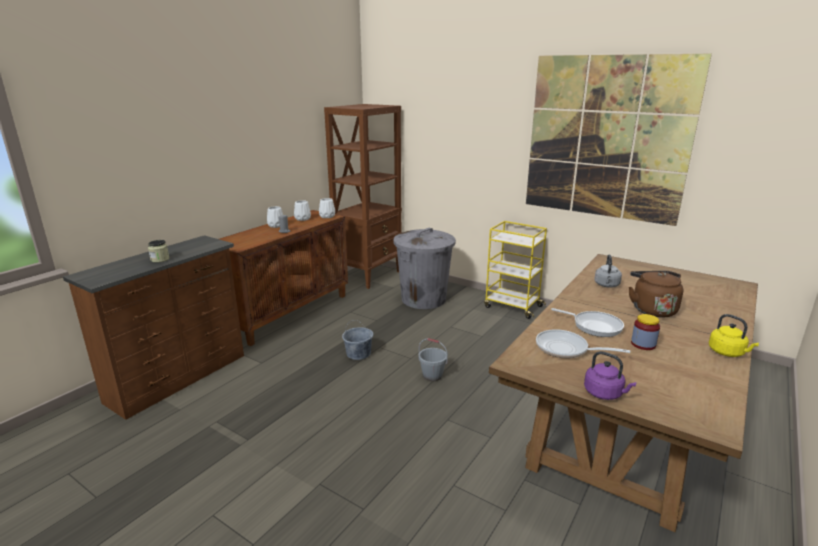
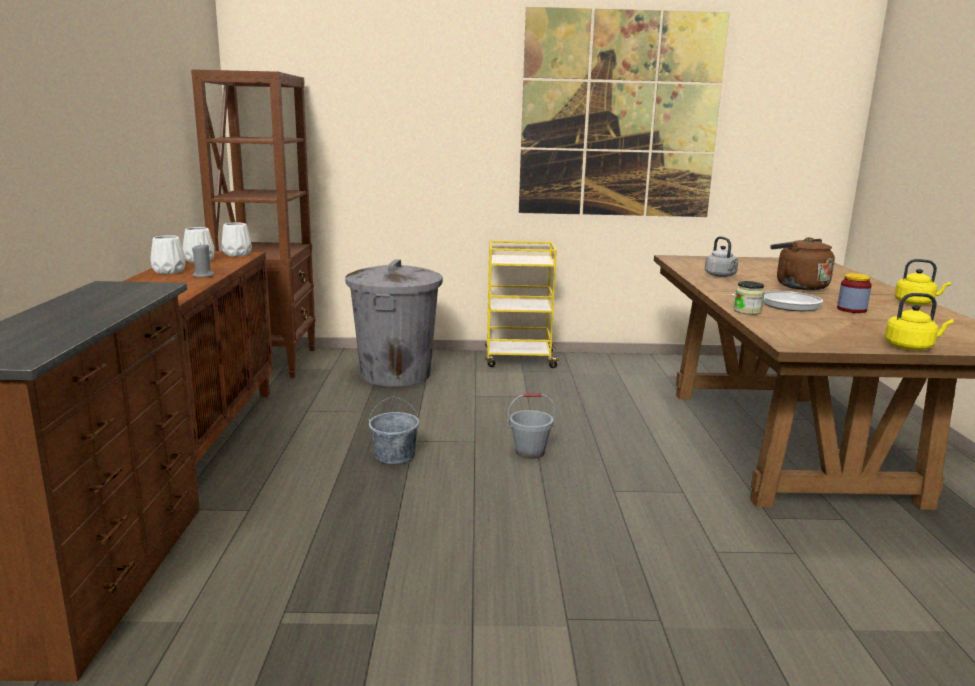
camera: 35 degrees left, 5 degrees down
(160, 259) = (87, 315): jar -> jar (747, 311)
(566, 349) = (807, 325): frying pan -> none
(605, 393) = (911, 347): purple kettle -> yellow kettle

